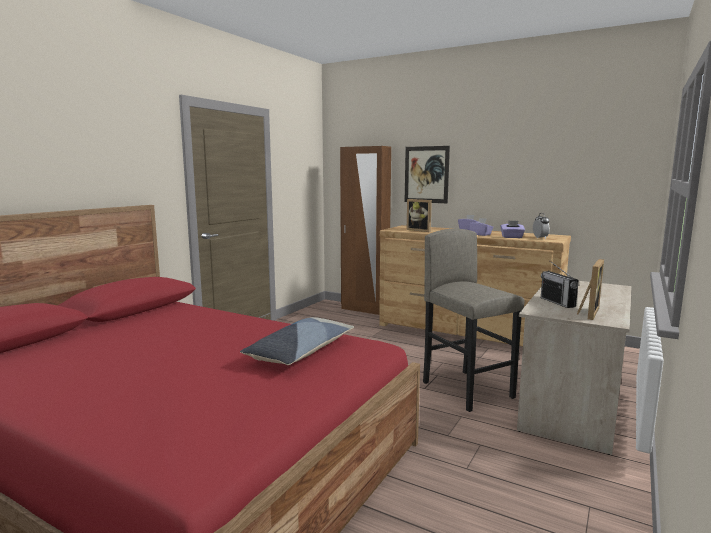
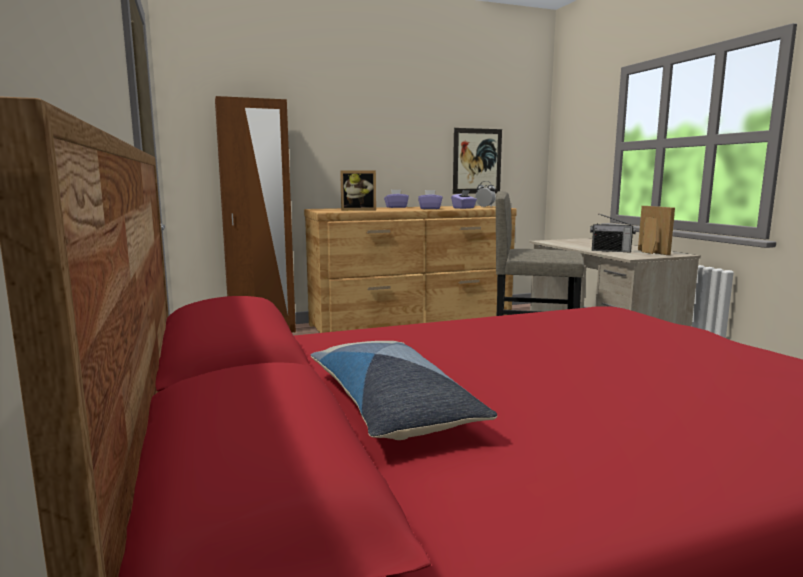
camera: 50 degrees left, 0 degrees up
(300, 351) = (606, 328): pillow -> pillow (390, 406)
(426, 174) = (330, 142): picture -> picture (477, 161)

